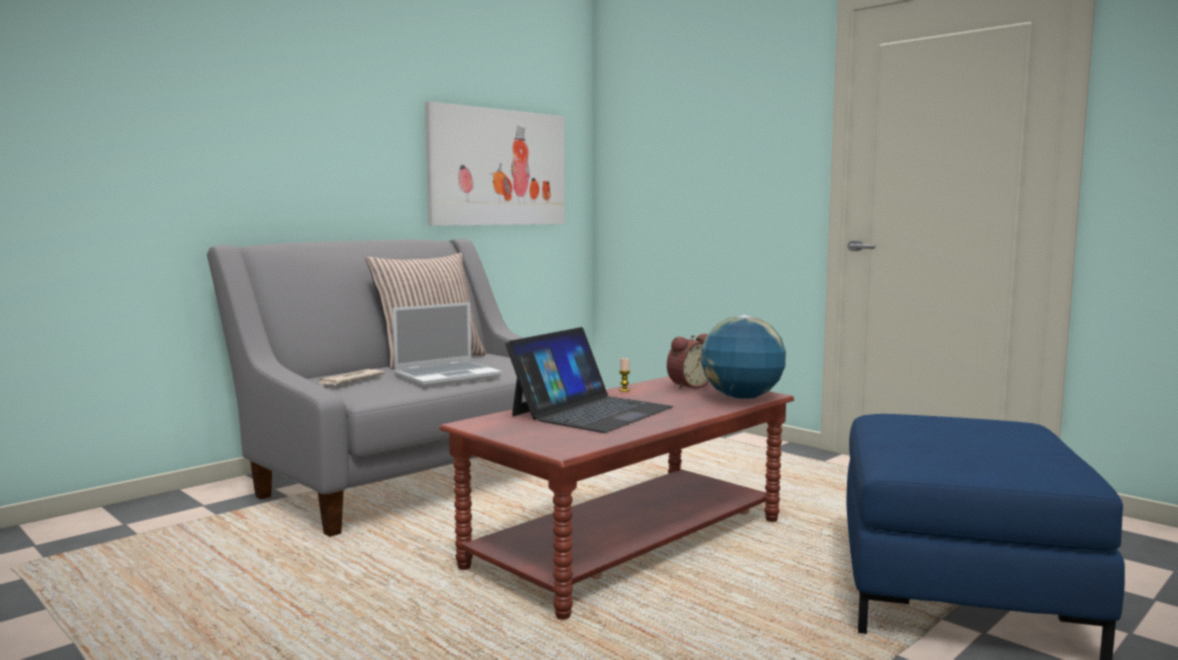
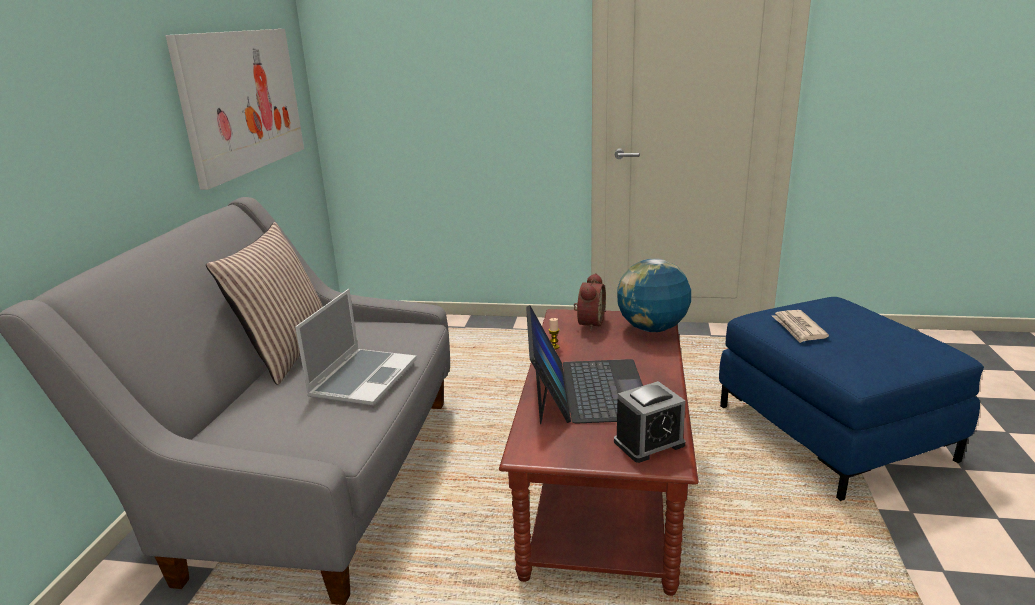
camera: 35 degrees left, 15 degrees up
(349, 380) = (269, 423): newspaper -> newspaper (798, 328)
(570, 440) = (649, 443): none -> alarm clock

